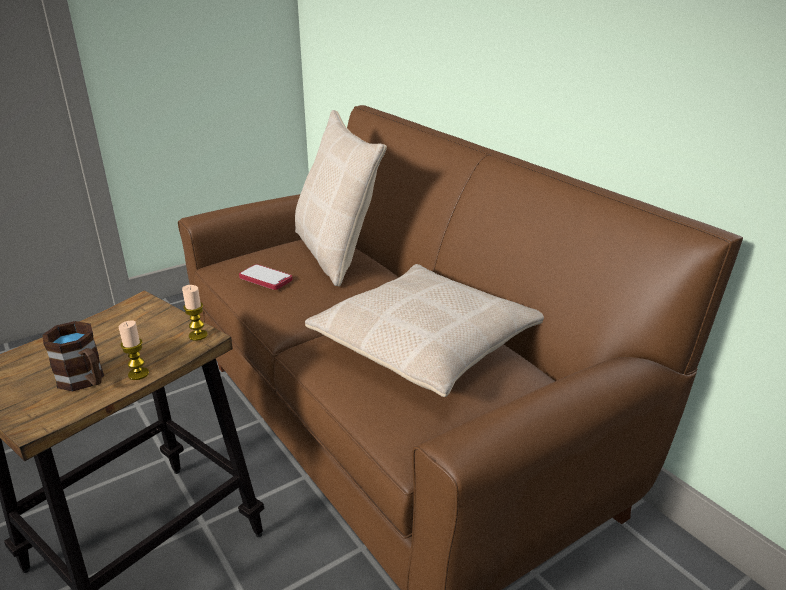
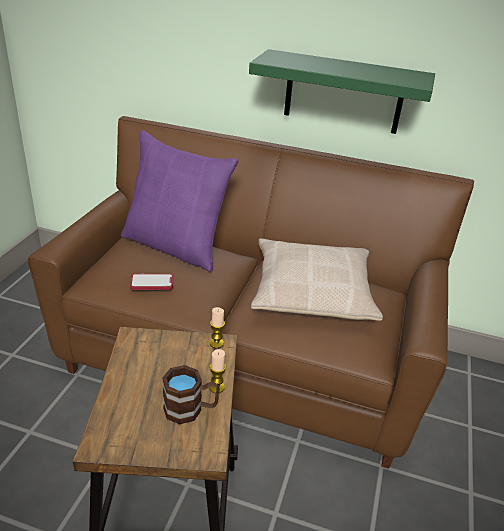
camera: 40 degrees left, 5 degrees up
(336, 254) = (175, 246): beige pillow -> purple pillow
(572, 78) = (343, 93): none -> green shelf

